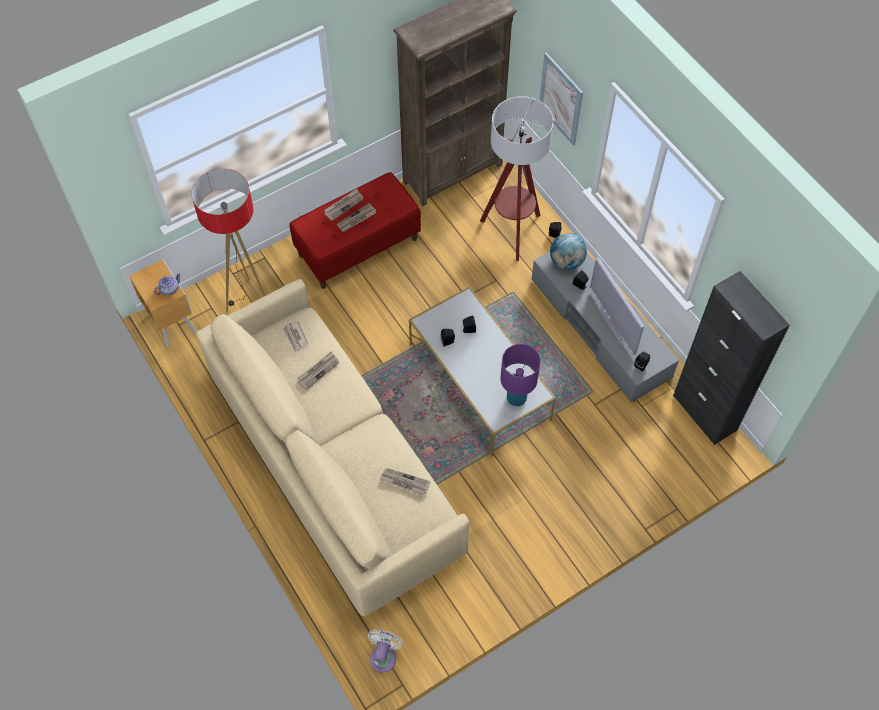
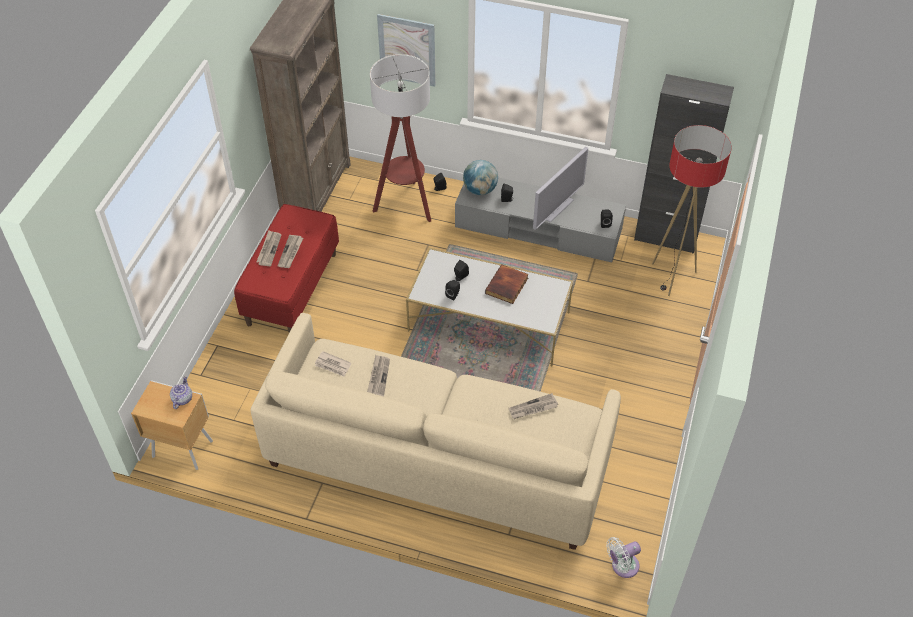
camera: 40 degrees left, 10 degrees down
(248, 300) = (235, 386): floor lamp -> floor lamp (672, 277)
(384, 656) = (622, 566): white fan -> white fan turned 90 degrees counterclockwise
(497, 364) = (507, 286): none -> book
(516, 398) = (545, 300): purple table lamp -> none
(614, 321) = (556, 208): television -> television turned 75 degrees counterclockwise

